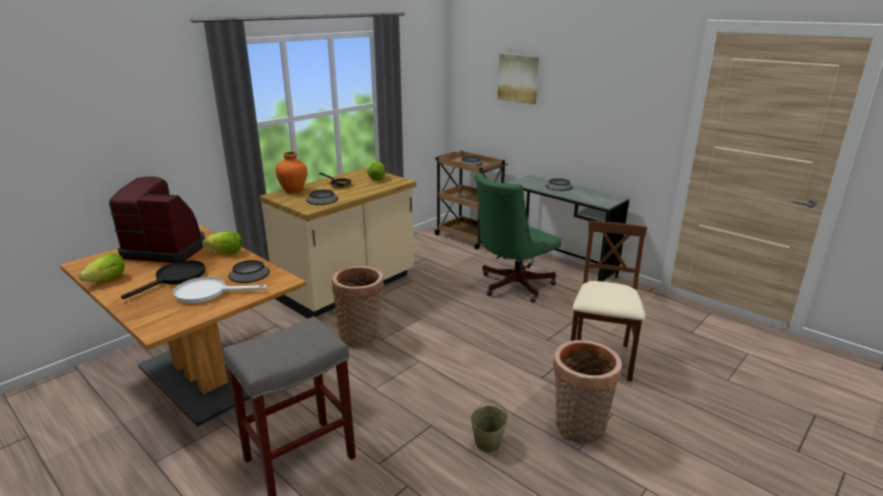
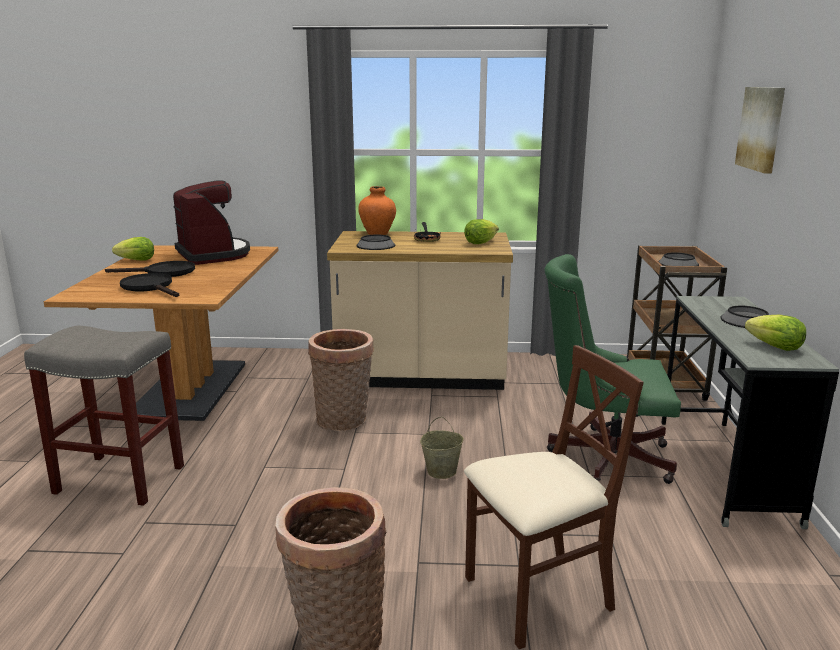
camera: 50 degrees right, 5 degrees down
(208, 293) = (150, 287): white frying pan -> black frying pan
(226, 253) = (234, 268): lettuce -> lettuce (775, 347)
(249, 274) = (204, 285): bowl -> none
(488, 443) = (239, 575): beige bucket -> beige bucket (442, 471)

